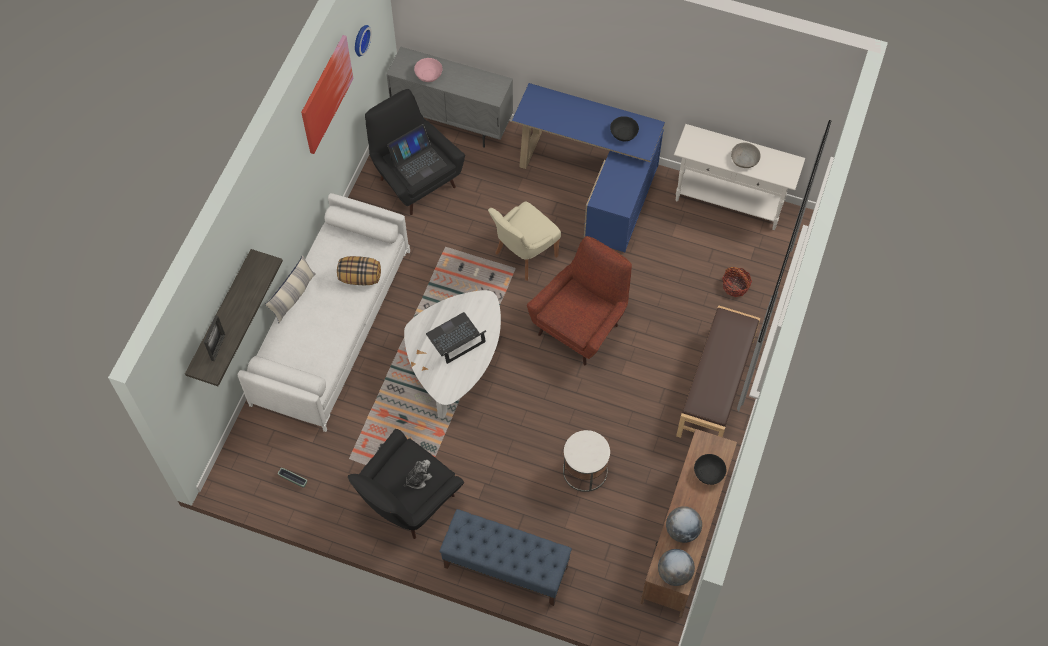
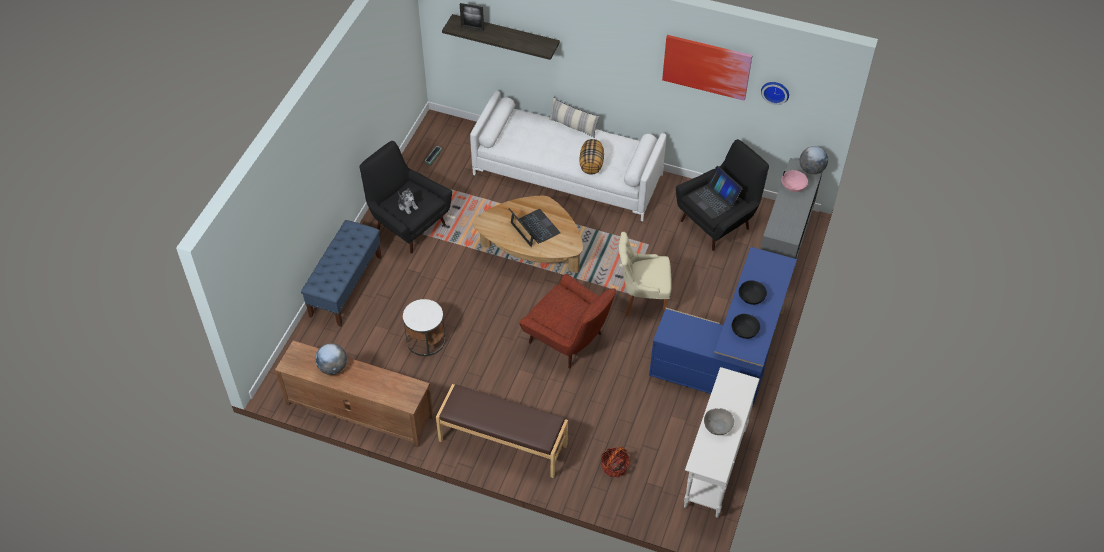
camera: 90 degrees right, 10 degrees down
(455, 364) = (531, 253): white coffee table -> brown coffee table
(524, 255) = (642, 299): beige chair -> beige chair turned 45 degrees counterclockwise
(674, 573) = (295, 360): globe -> globe (811, 169)
(709, 473) = (385, 390): black bowl -> black bowl (751, 297)

